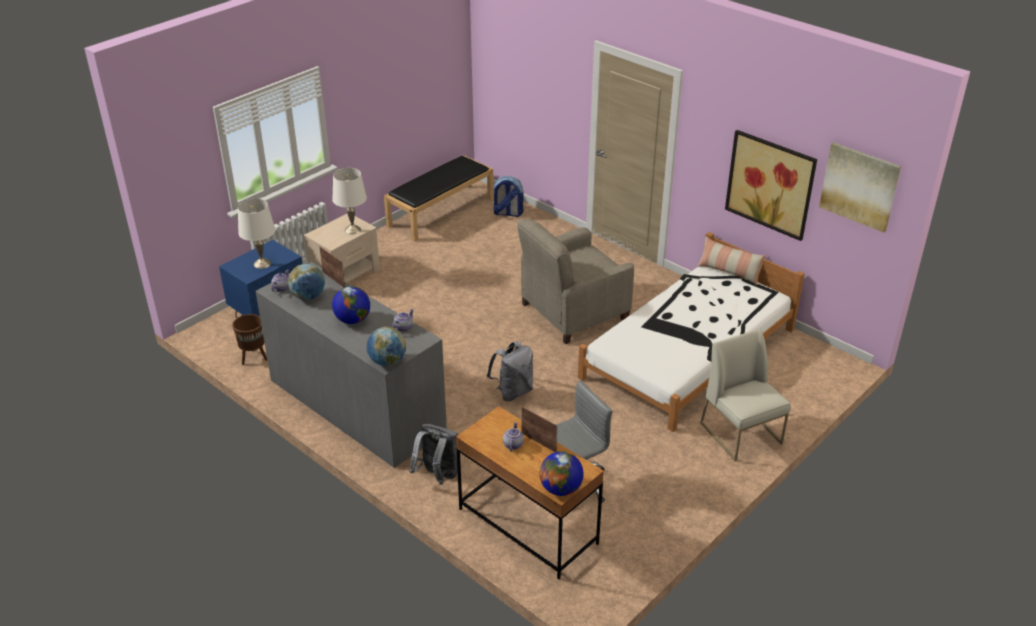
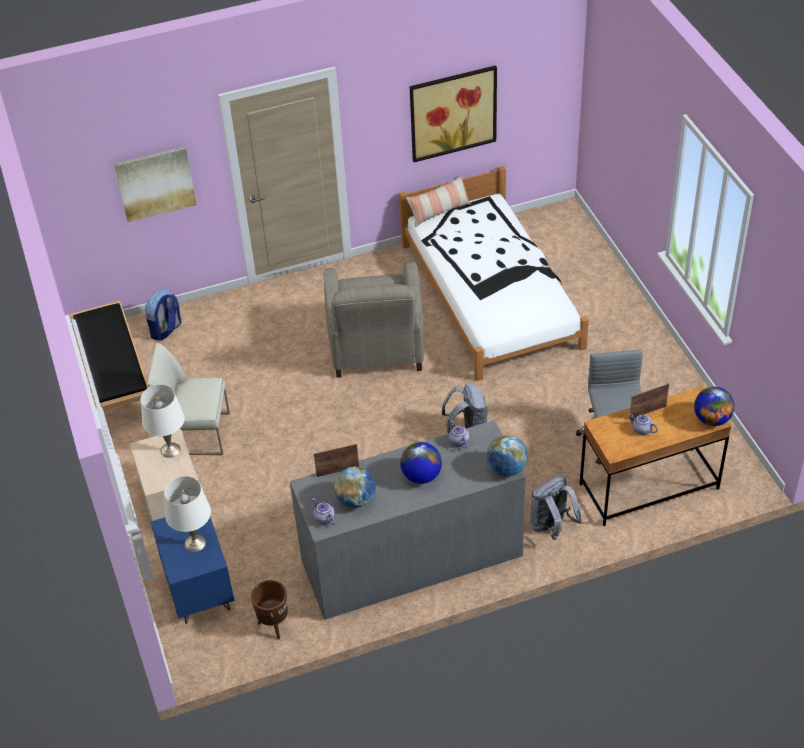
camera: 60 degrees left, 10 degrees up
(742, 433) = (612, 308): white chair -> white chair (197, 433)
(859, 186) = (538, 64): picture -> picture (155, 183)

